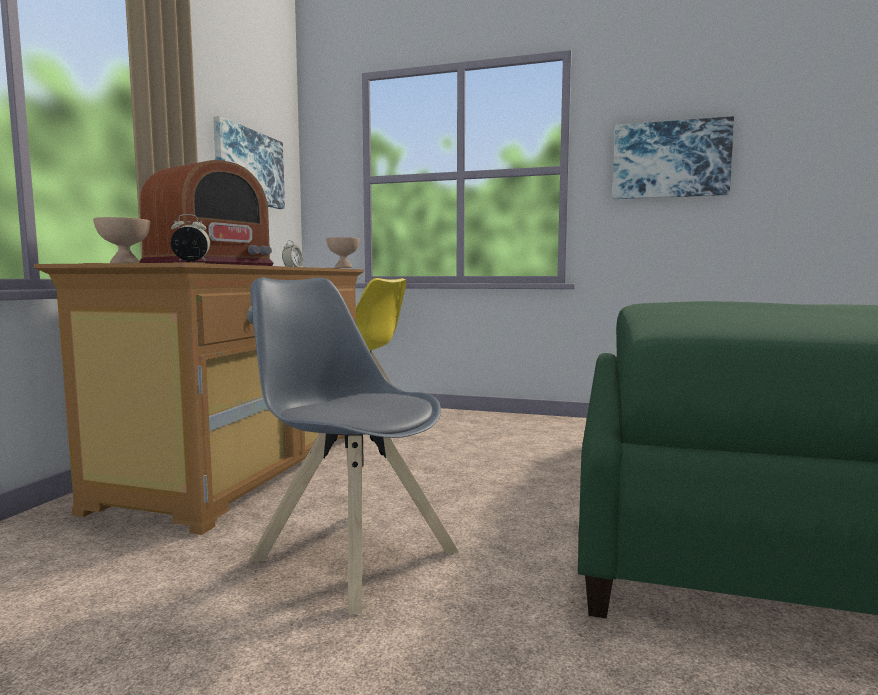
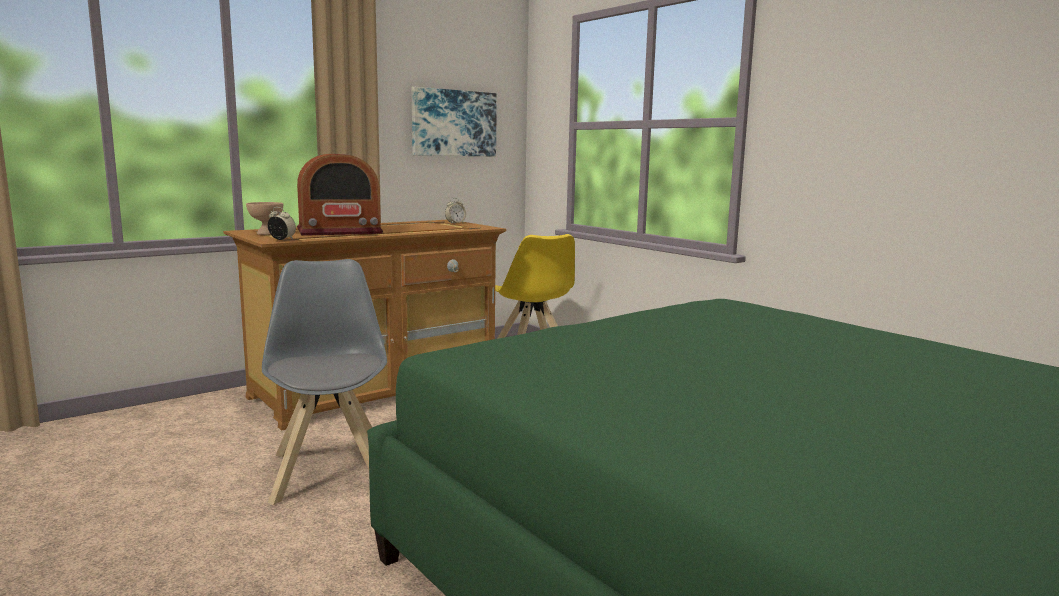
camera: 35 degrees right, 5 degrees up
(344, 267) = (486, 226): beige bowl -> none
(670, 160) = (855, 113): picture -> none

